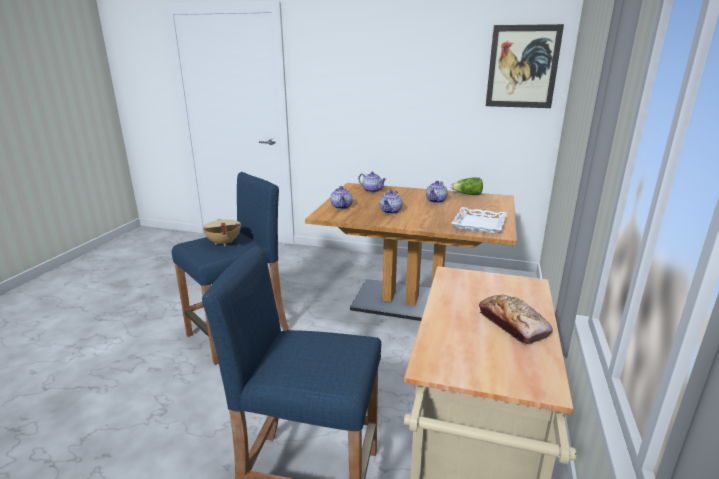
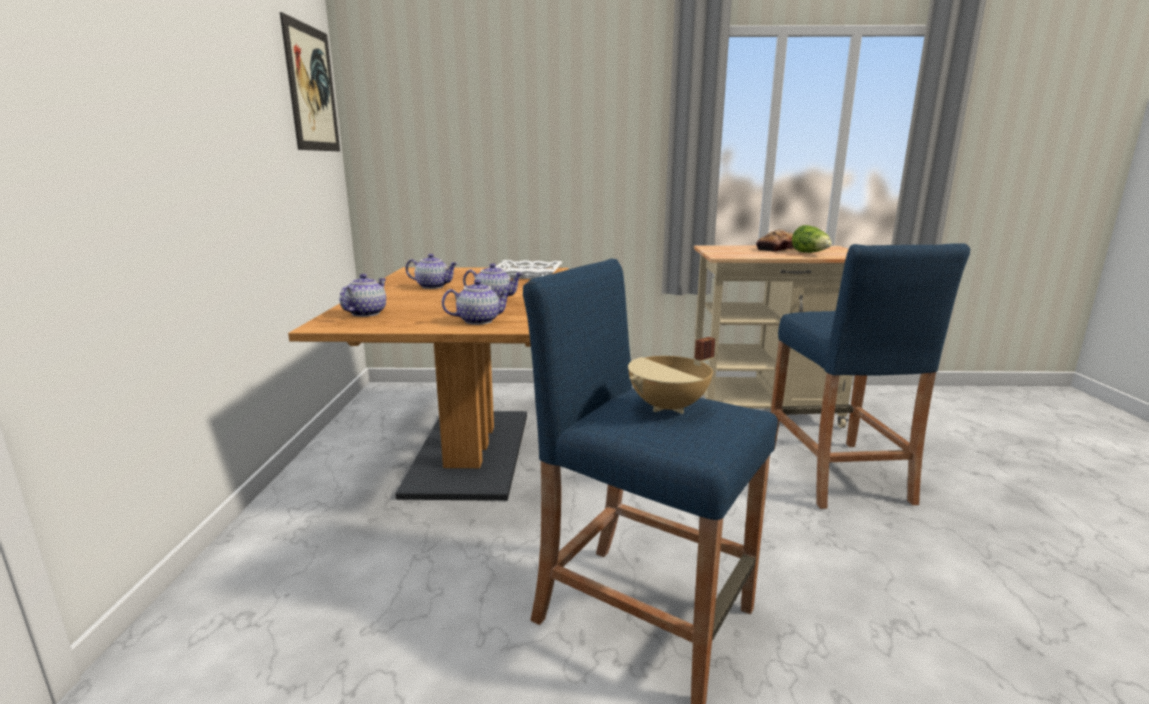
camera: 105 degrees left, 5 degrees down
(467, 195) = (399, 278): lettuce -> lettuce (811, 253)

